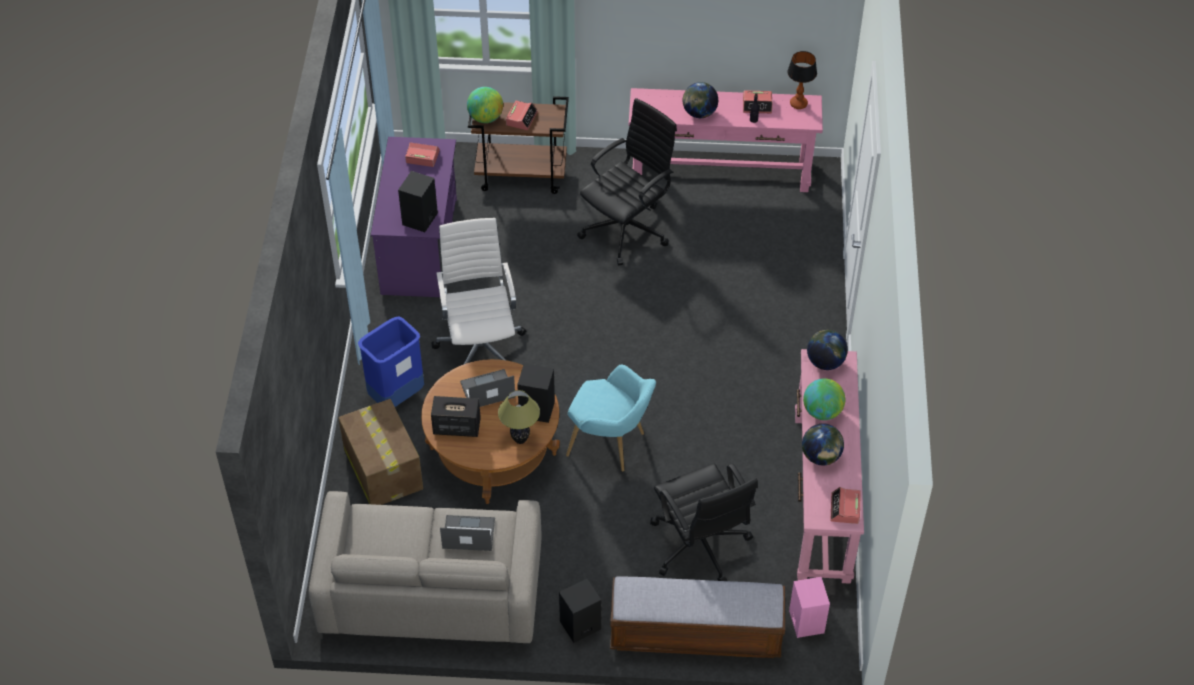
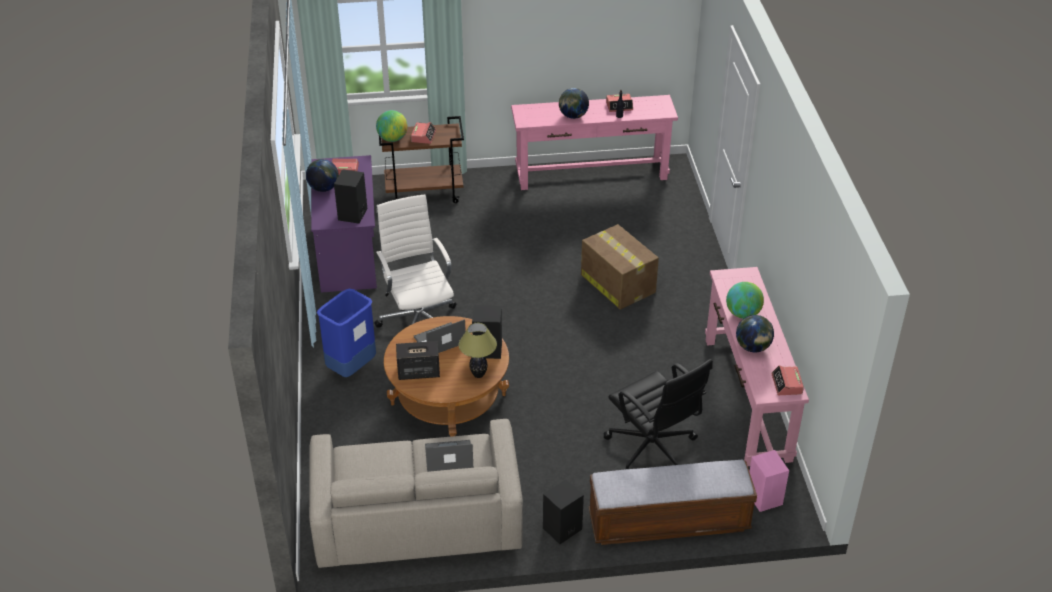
camera: 10 degrees left, 10 degrees down
(382, 468) = (351, 425): cardboard box -> cardboard box (617, 283)
(611, 445) = (552, 381): turquoise armchair -> none
(627, 229) = (524, 221): black office chair -> none
(799, 104) = (653, 102): table lamp -> none
(825, 362) = (733, 277): globe -> globe (323, 188)

